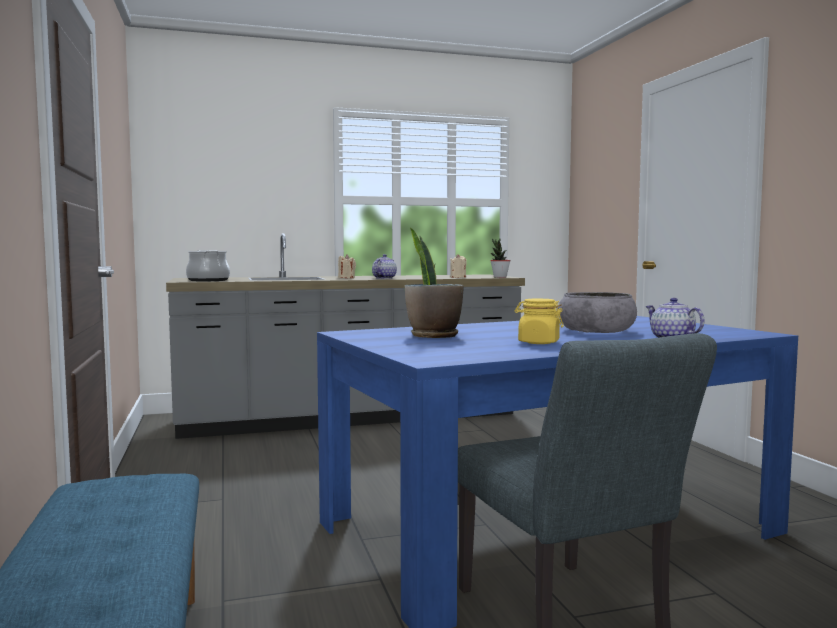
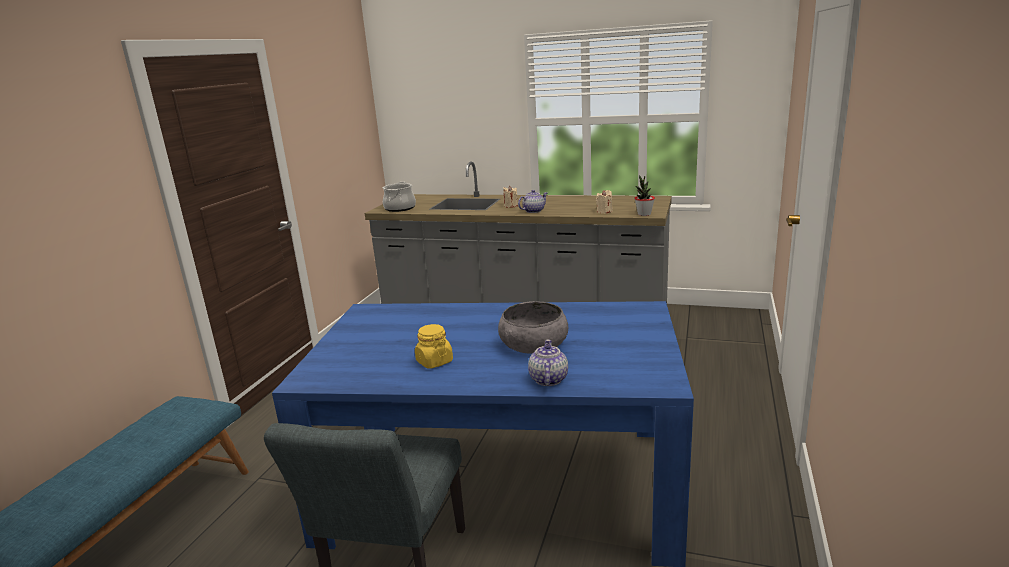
camera: 35 degrees right, 15 degrees up
(433, 336) = (399, 329): potted plant -> none

